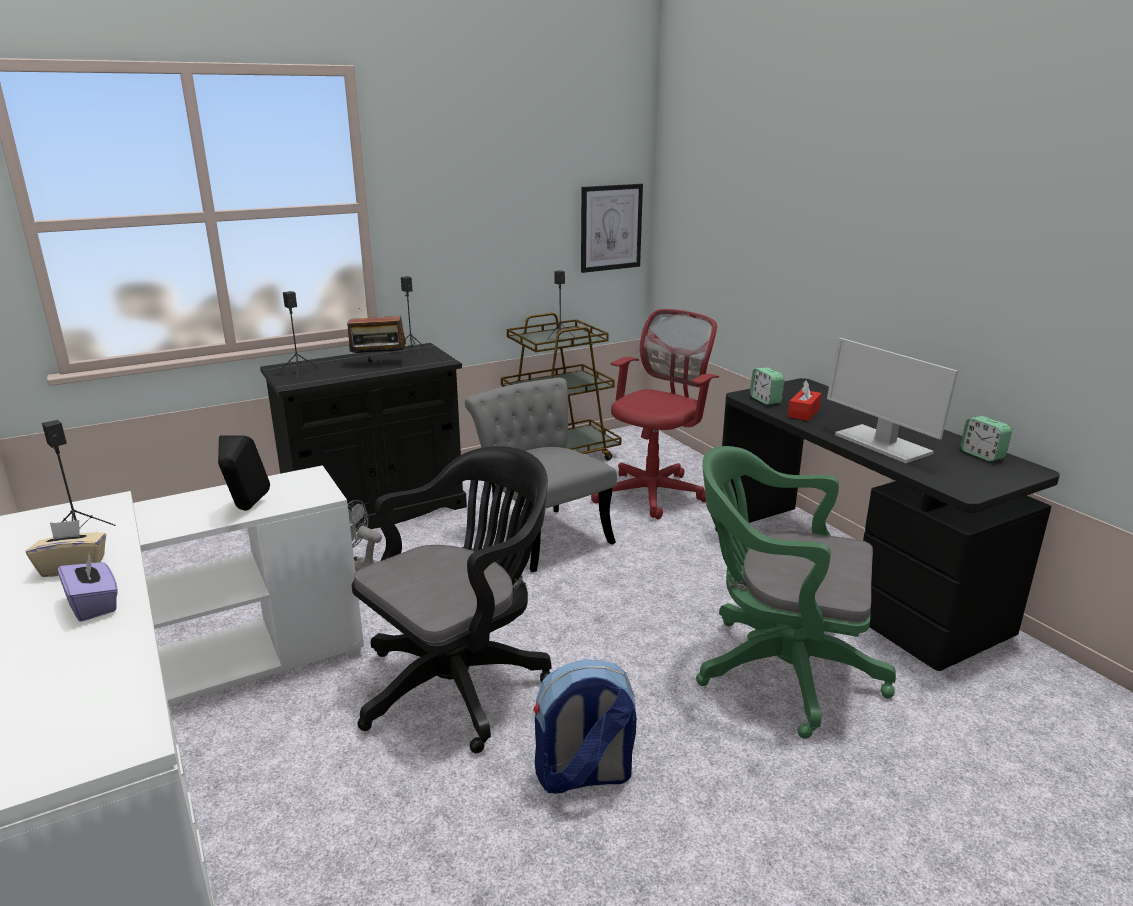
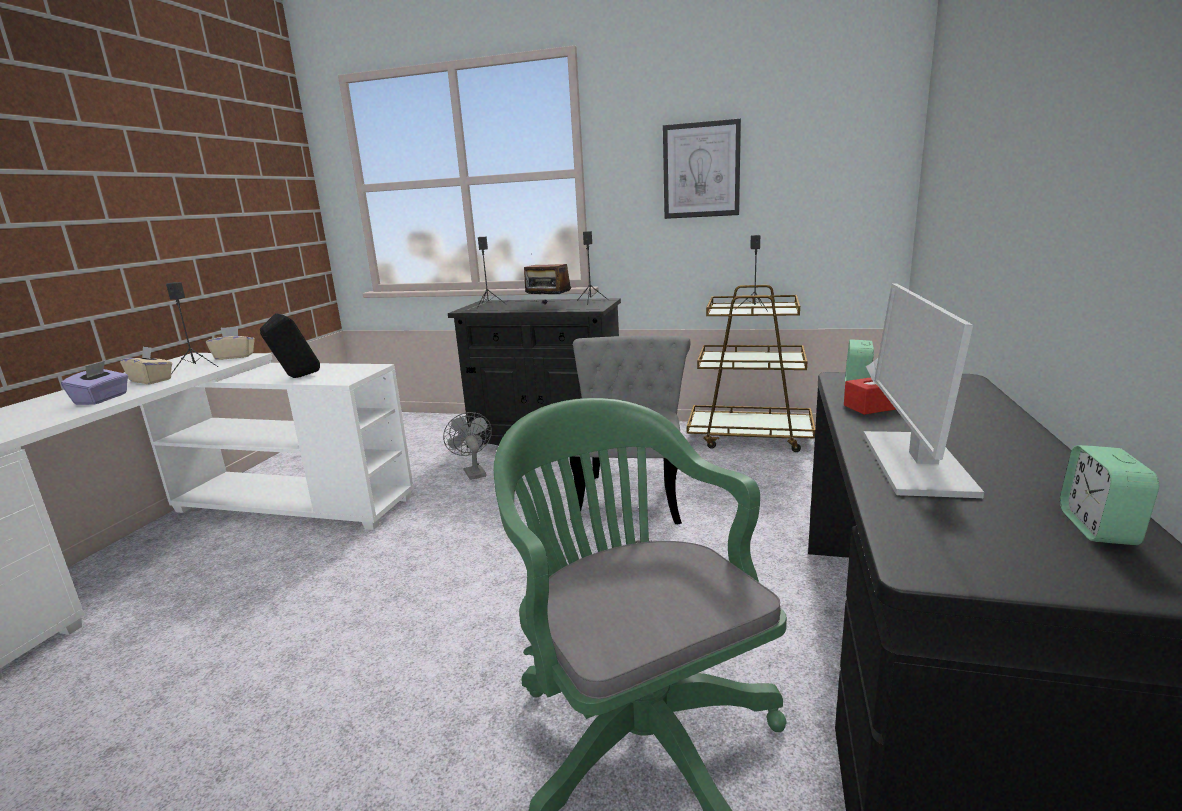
camera: 45 degrees right, 5 degrees down
(85, 508) = (234, 356): none -> beige tissue box
(461, 682) = (386, 580): black office chair -> none
(583, 776) = (317, 708): backpack -> none
(610, 227) = (853, 194): picture -> picture (701, 170)
(654, 492) = (796, 493): red office chair -> none

